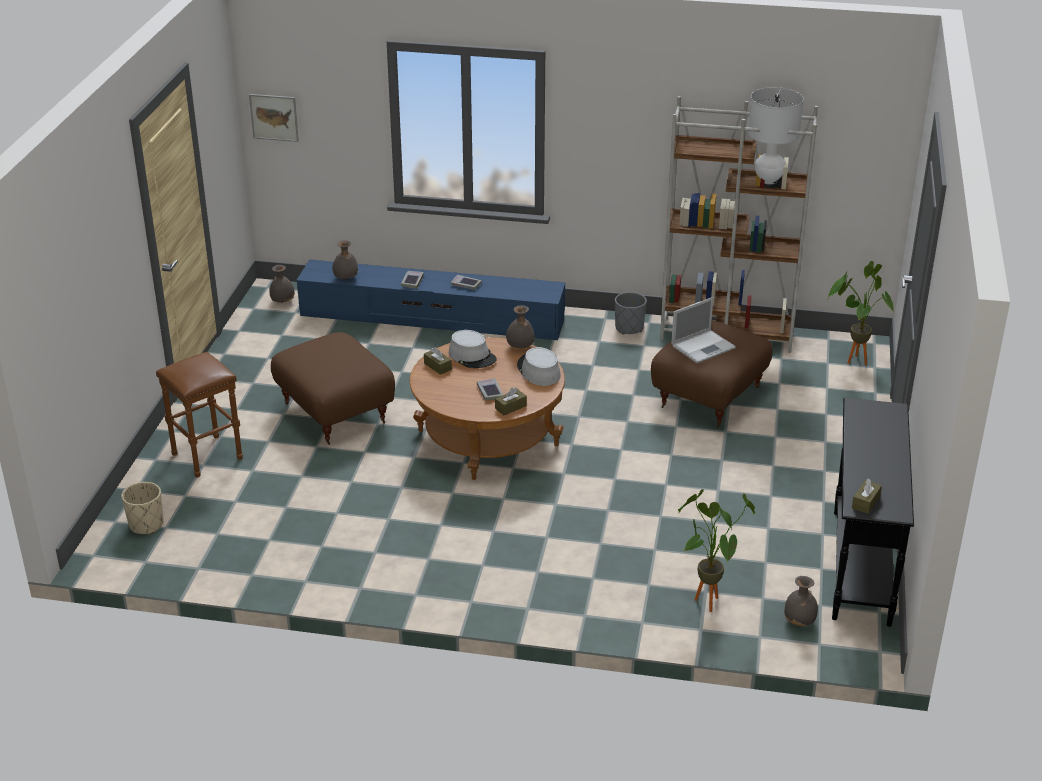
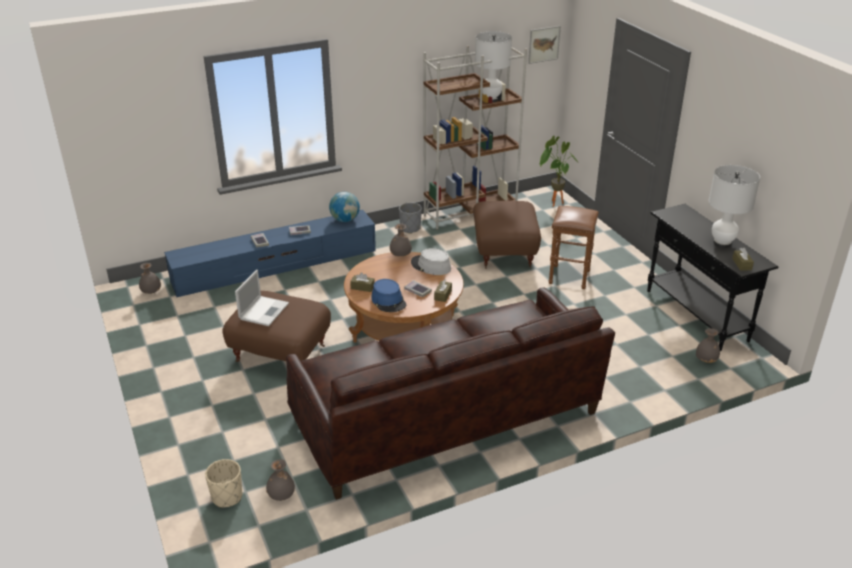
camera: 35 degrees left, 0 degrees up
(205, 456) = (216, 424): brown stool -> brown stool (568, 277)
(274, 117) = (112, 143): picture -> picture (544, 44)
(345, 278) = (208, 256): grey vase -> grey vase (281, 496)
(422, 548) = (447, 418): none -> brown sofa
(446, 391) = (389, 301): none -> blue hat
(472, 356) = (377, 272): grey hat -> none
(530, 288) = (345, 220): none -> globe
(704, 346) = (504, 217): laptop -> laptop (264, 310)
(707, 598) = (646, 370): potted plant -> none
(879, 469) = (722, 243): none -> white table lamp

